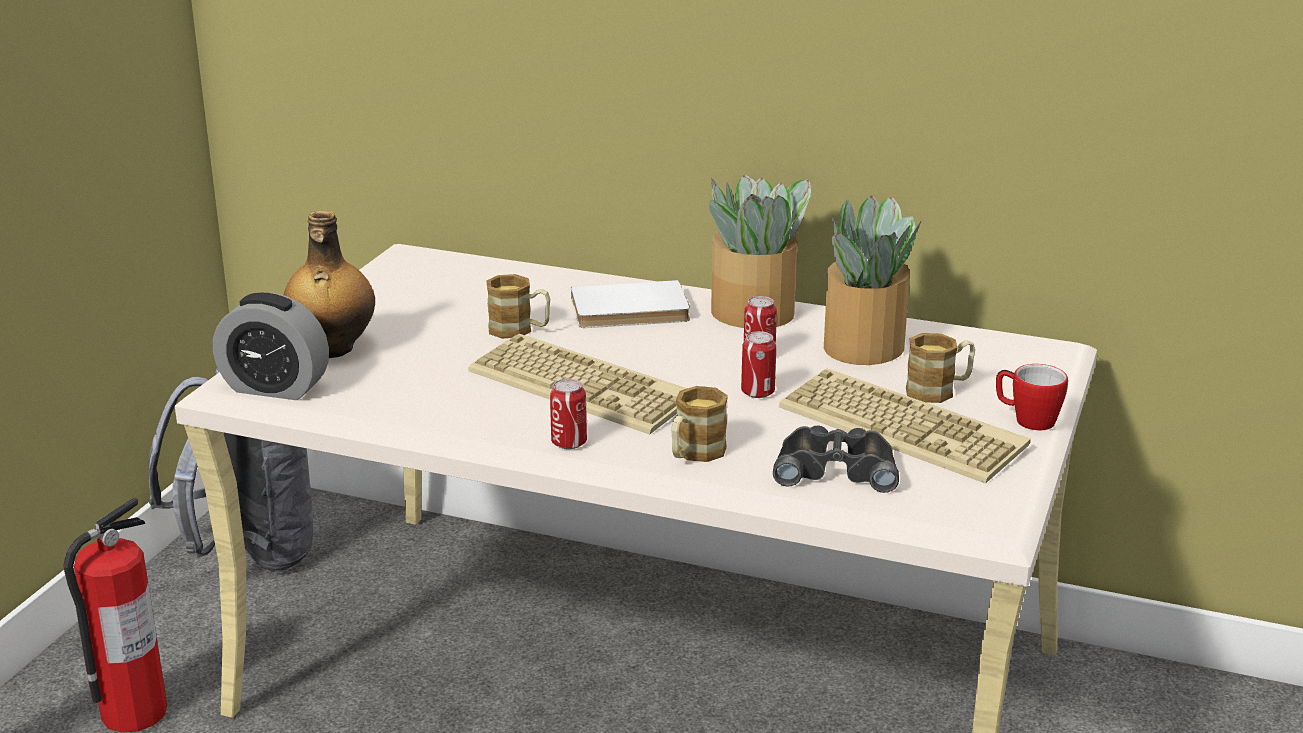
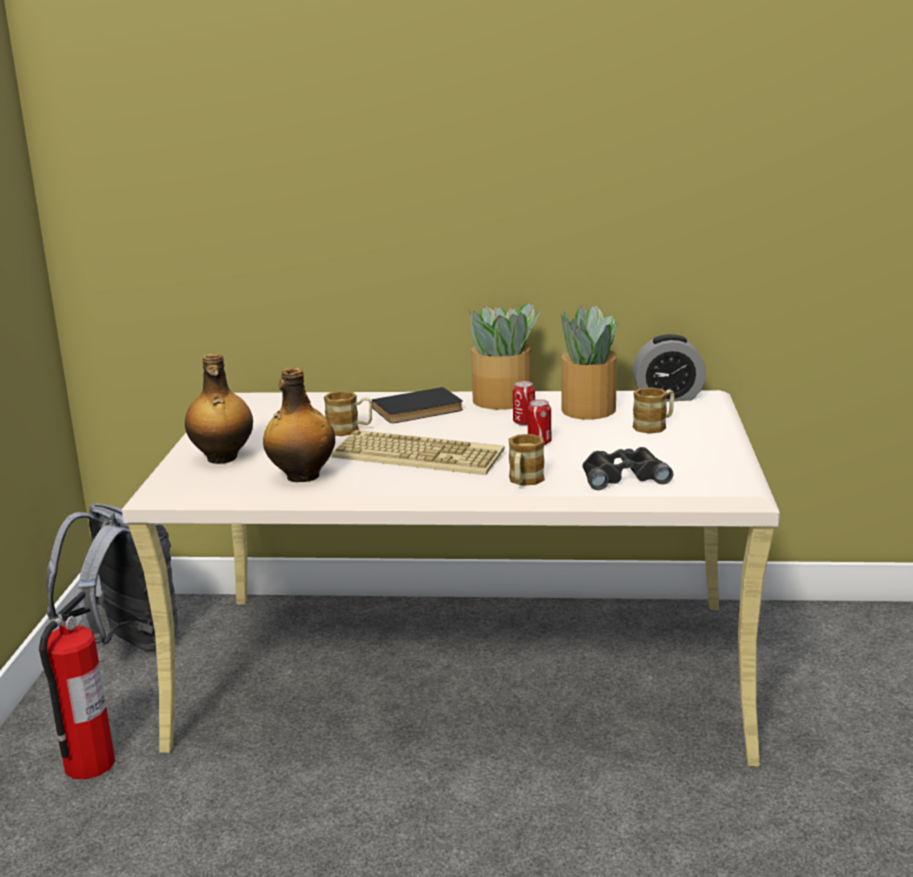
camera: 15 degrees left, 5 degrees down
(275, 388) = (196, 486): alarm clock -> alarm clock (668, 397)
(412, 395) = (301, 476): none -> bottle
(569, 443) = (434, 487): can -> none
(630, 311) = (419, 410): white book -> black book
(905, 427) = (649, 448): keyboard -> none
(1027, 420) = (721, 434): mug -> none

